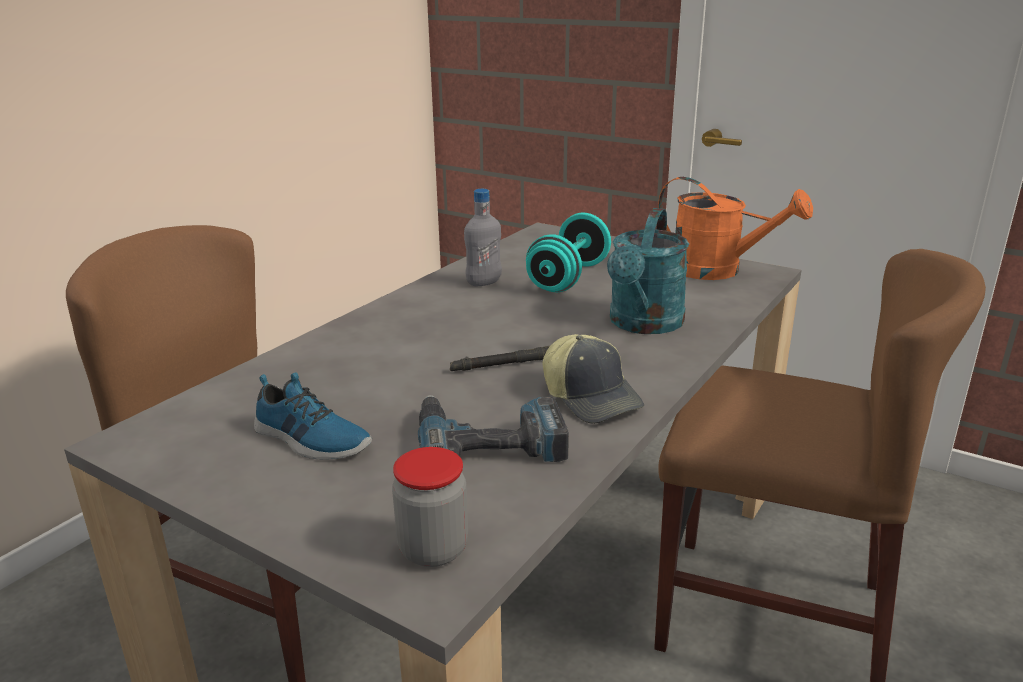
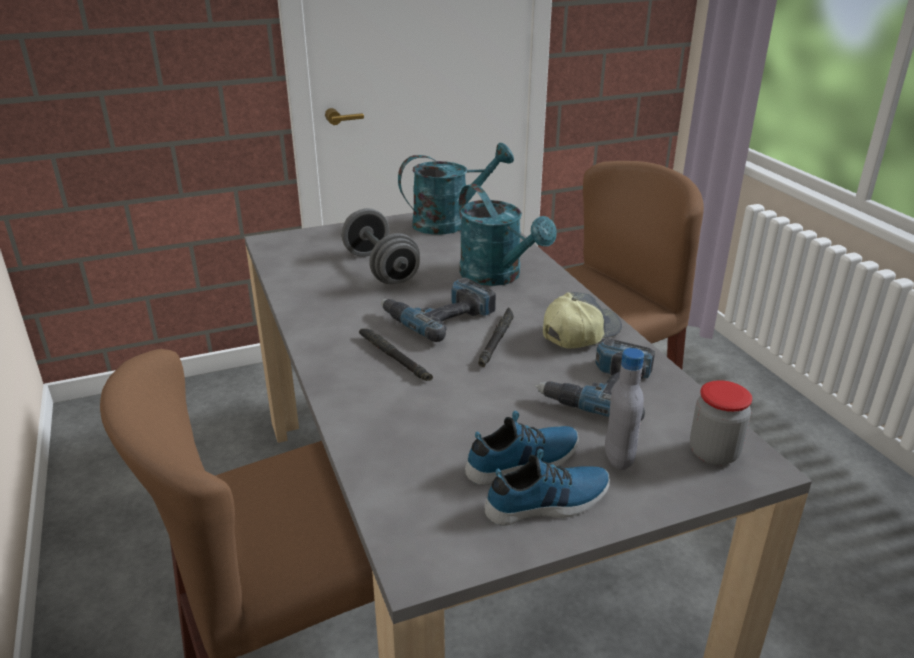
camera: 55 degrees left, 5 degrees up
(253, 472) = (548, 502): none -> shoe
(420, 333) = (394, 358): none -> black flashlight
(483, 283) = (336, 301): grey bottle -> grey bottle (619, 458)
(520, 326) = (439, 316): none -> power drill
(569, 277) = (381, 268): turquoise dumbbell -> grey dumbbell
(592, 398) = (579, 333): cap -> cap turned 45 degrees counterclockwise
(718, 271) = (450, 222): orange watering can -> turquoise watering can

